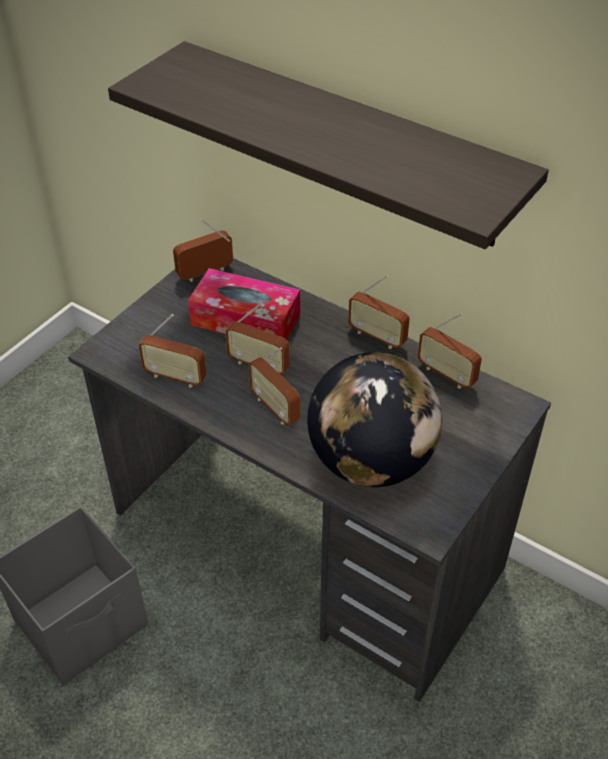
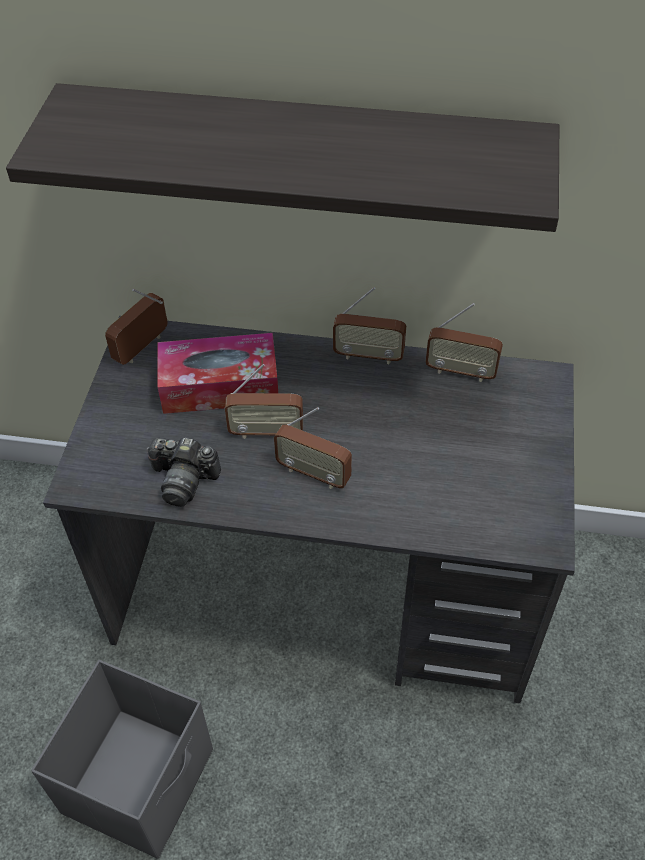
camera: 25 degrees left, 5 degrees up
(175, 377) = (184, 480): radio -> camera
(371, 462) = (446, 493): globe -> none

